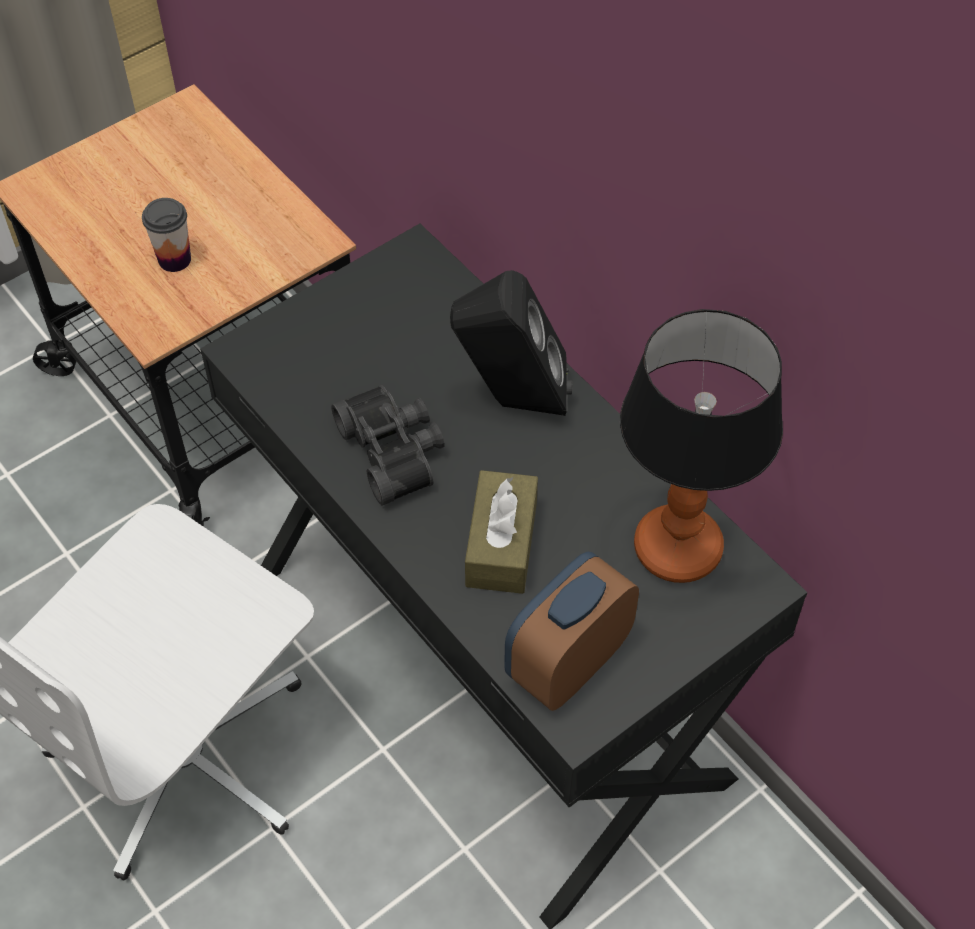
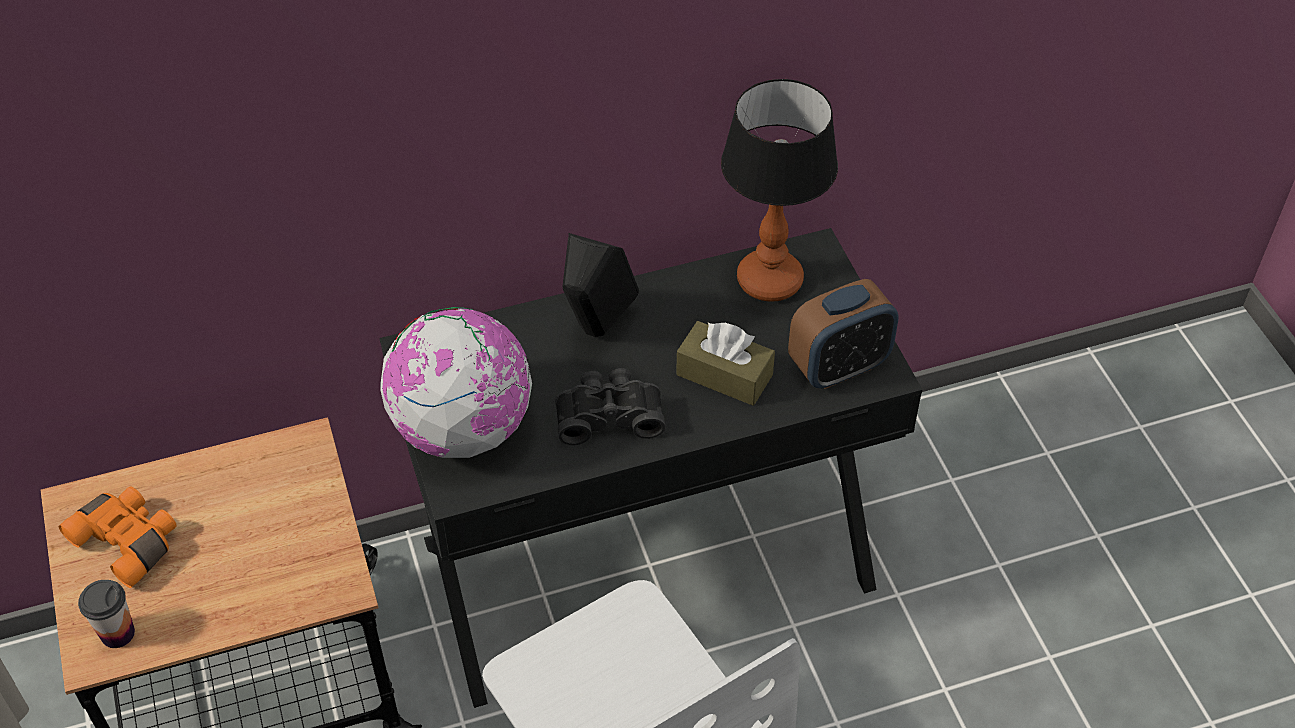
camera: 70 degrees left, 5 degrees down
(157, 162) = (129, 541): none -> orange binoculars
(174, 259) = (264, 553): cup -> cup (117, 633)
(325, 331) = (463, 429): none -> globe
(567, 662) = (838, 367): alarm clock -> alarm clock turned 90 degrees counterclockwise

